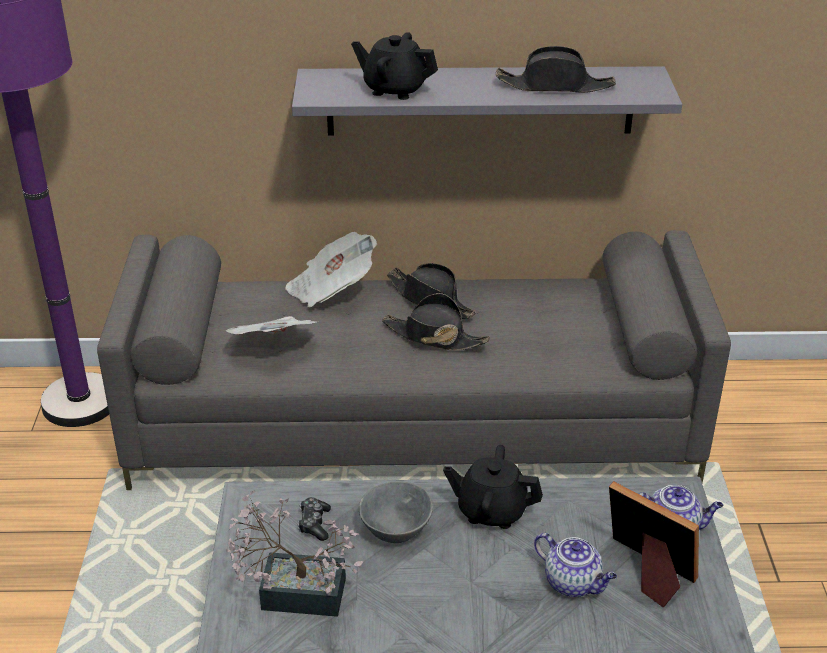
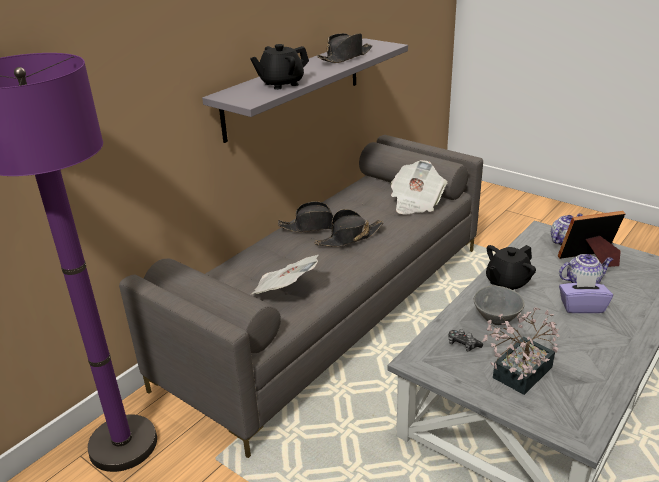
camera: 50 degrees left, 5 degrees down
(331, 289) = (257, 251): newspaper -> newspaper (416, 202)
(506, 601) = (582, 306): none -> purple tissue box

